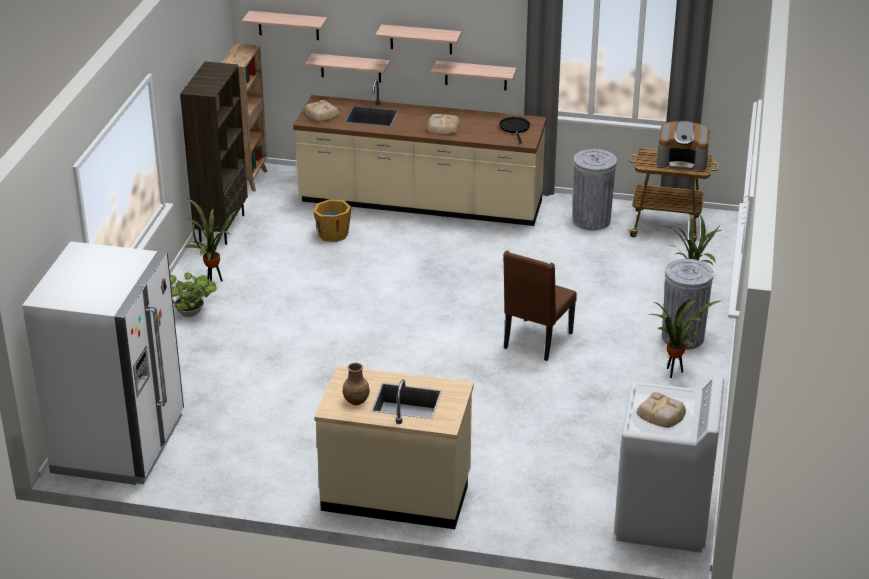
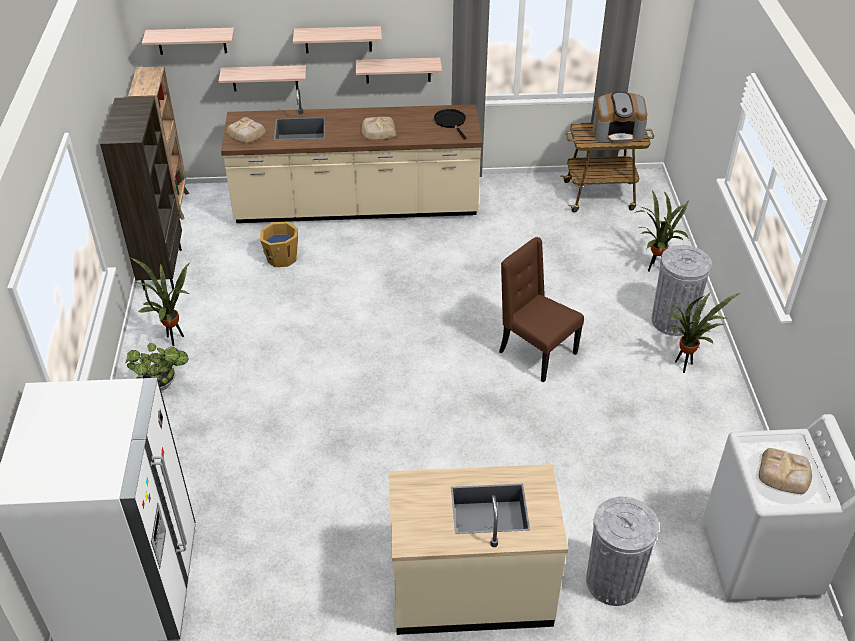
camera: 15 degrees left, 10 degrees up
(356, 401) = (432, 521): brown vase -> none
(536, 341) = (535, 353): brown chair -> brown chair turned 120 degrees clockwise
(591, 220) = (528, 200): grey trash can -> grey trash can (613, 582)

